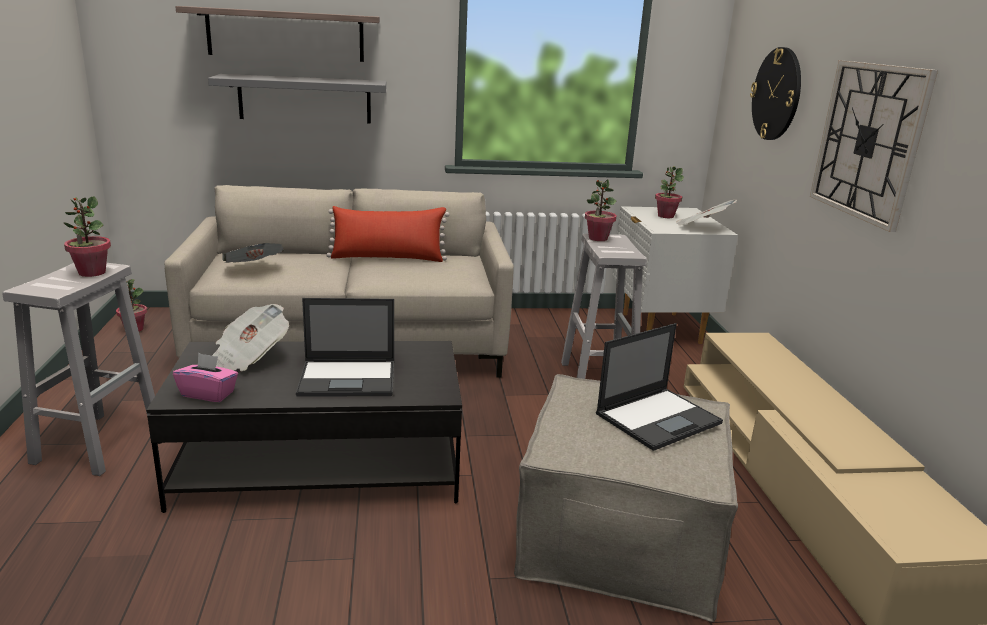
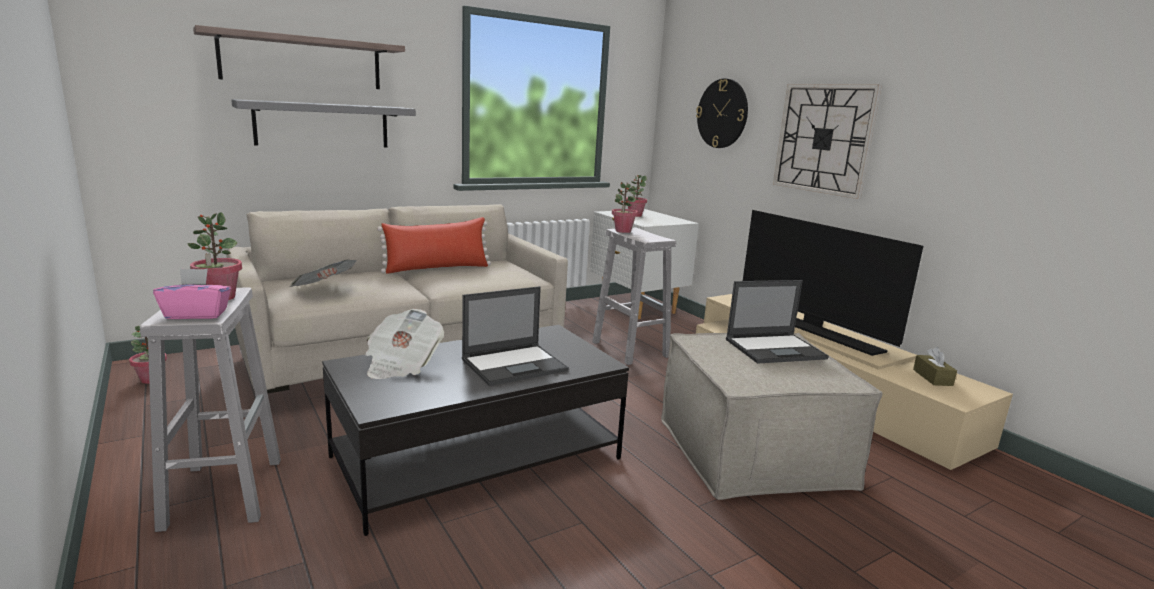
camera: 25 degrees left, 5 degrees down
(208, 394) = (404, 399): pink tissue box -> pink tissue box (196, 314)
(659, 418) = (776, 349): laptop -> laptop turned 45 degrees clockwise
(701, 227) = (670, 220): newspaper -> none
(802, 400) = (813, 329): none -> television
(910, 503) = (932, 377): none -> brown tissue box

